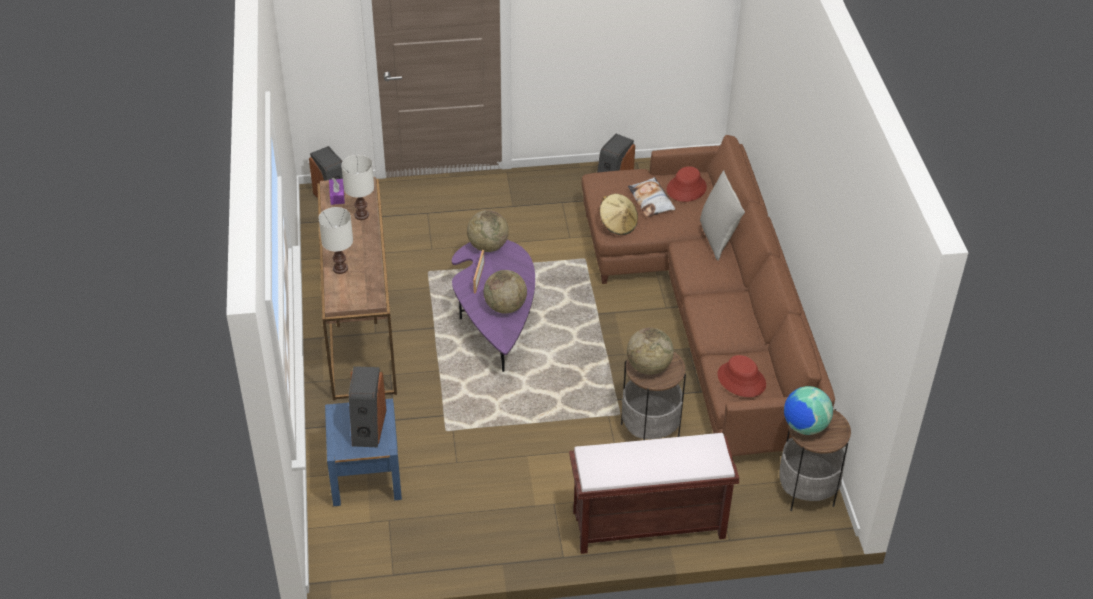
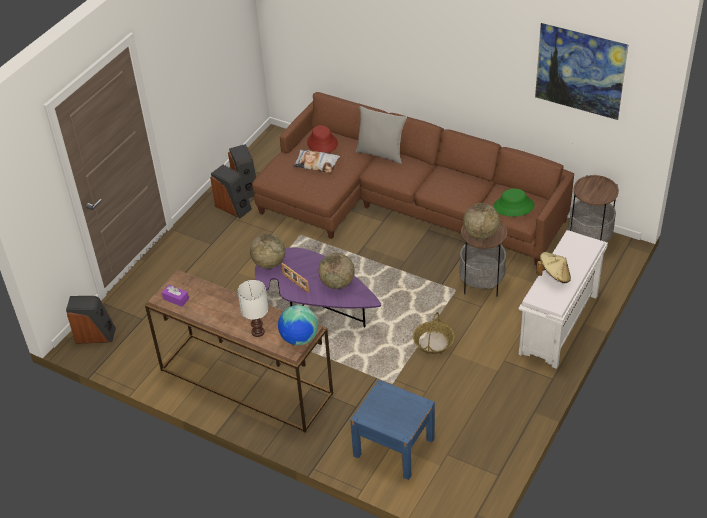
camera: 50 degrees left, 0 degrees up
(361, 215) = (211, 295): white table lamp -> none
(368, 427) = (395, 405): speaker -> speaker (233, 207)
(529, 434) = (433, 342): none -> basket
(618, 224) = (321, 190): beige hat -> beige hat (554, 276)
(647, 525) = (559, 325): brown bench -> white bench
(741, 380) = (513, 206): red hat -> green hat
(804, 426) = (589, 194): globe -> globe (299, 339)
(858, 296) = (577, 90): none -> picture

